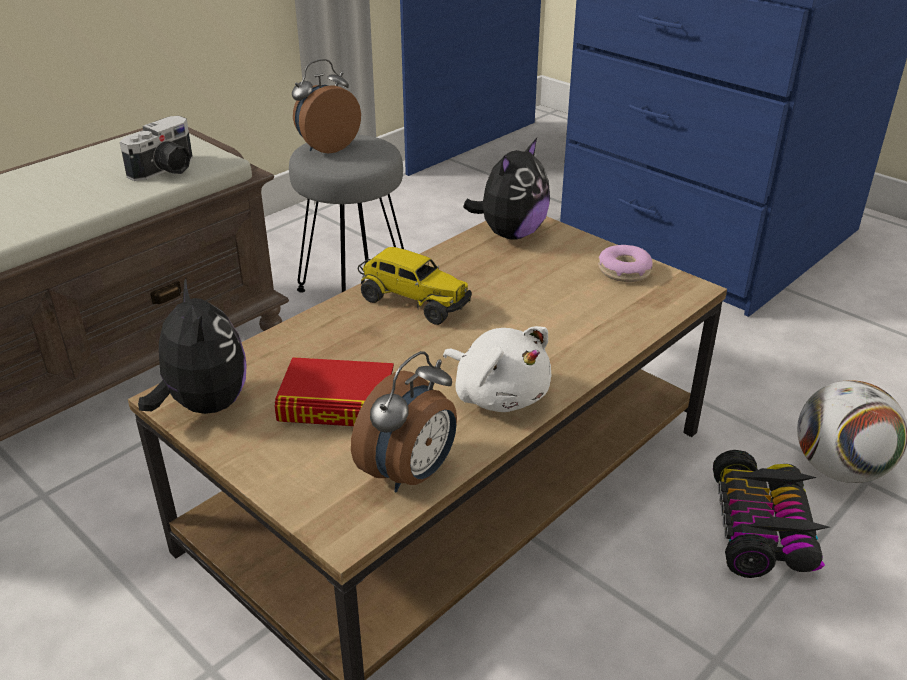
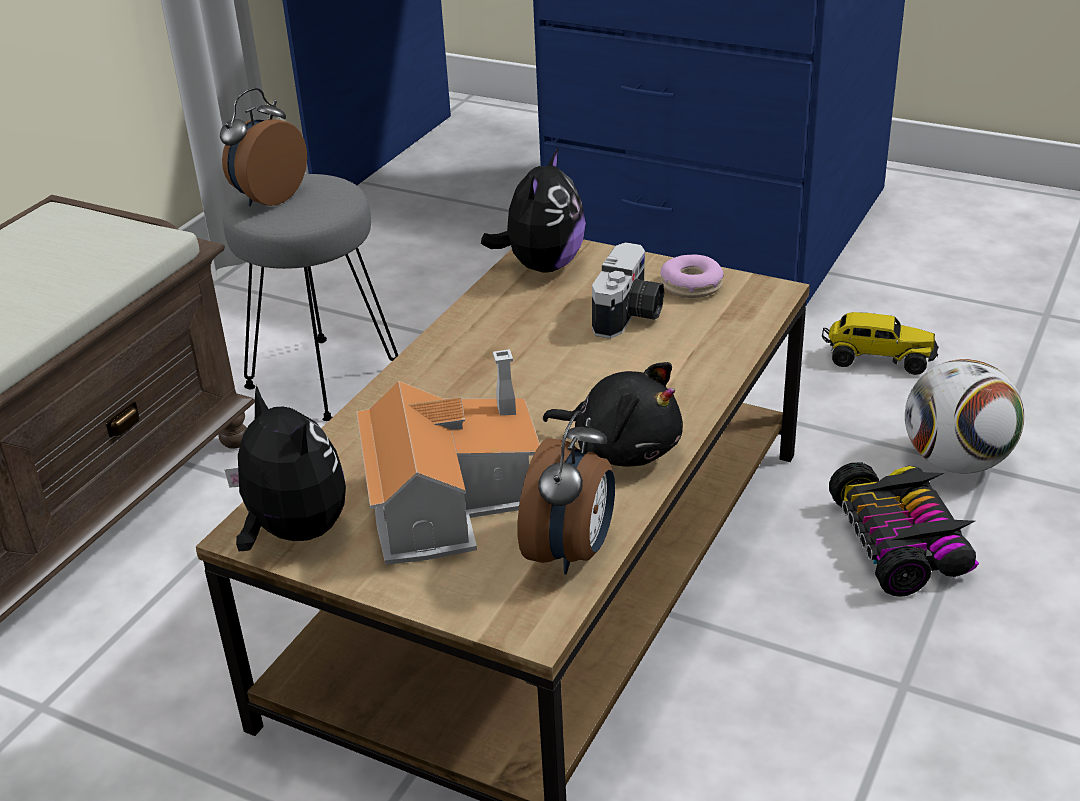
camera: 15 degrees left, 0 degrees up
(167, 170) = (95, 262): camera -> camera (630, 315)
(337, 404) = (449, 498): book -> toy house
(413, 302) = (472, 367): toy truck -> toy truck (877, 359)
(498, 394) = (621, 449): white plush toy -> black plush toy

